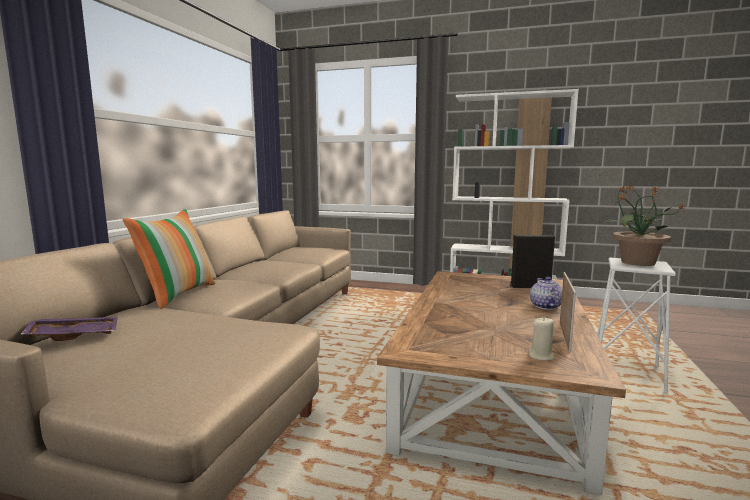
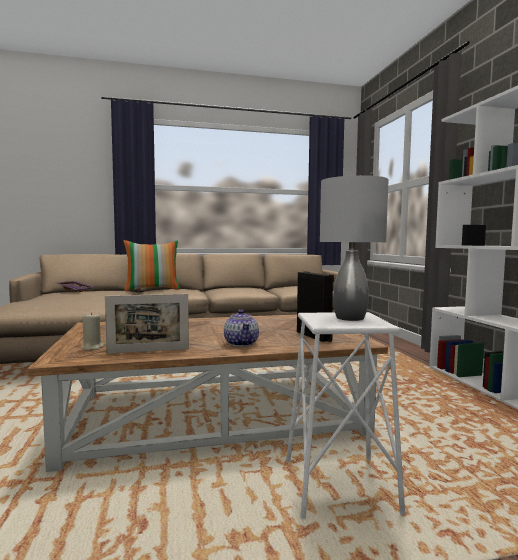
camera: 60 degrees right, 5 degrees down
(545, 306) = (241, 343): teapot -> teapot turned 105 degrees clockwise
(636, 262) = (351, 318): potted plant -> grey table lamp

